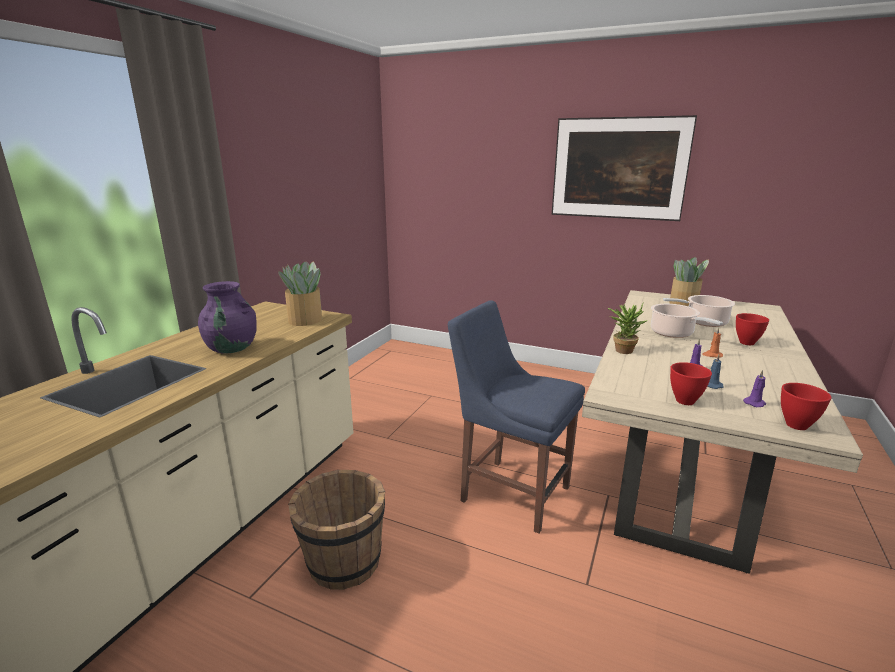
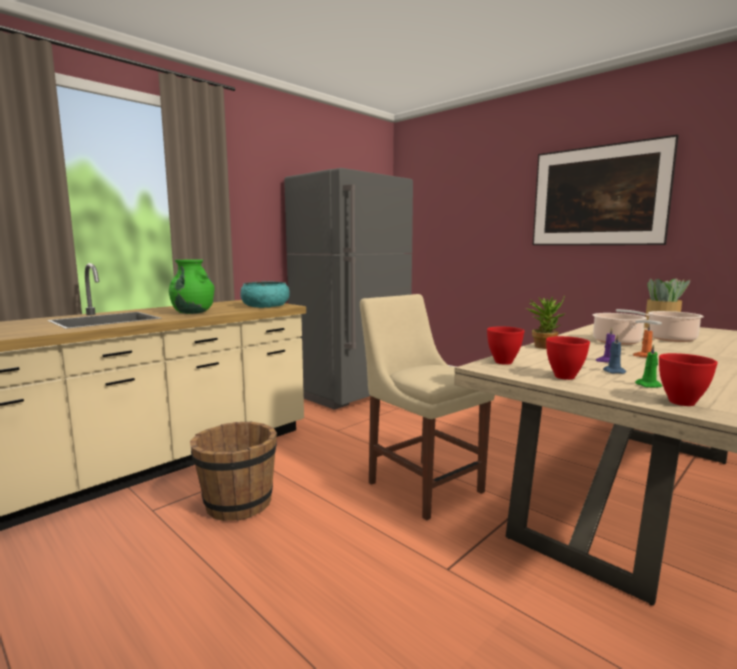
camera: 20 degrees right, 10 degrees down
(231, 349) = (193, 312): purple vase -> green vase
(304, 320) = (265, 306): potted plant -> turquoise bowl
(372, 383) = (352, 393): none -> grey fridge
(510, 491) = (421, 484): blue chair -> beige chair
(746, 342) = (702, 353): red bowl -> red bowl (503, 362)
(754, 403) = (649, 385): purple candle -> green candle

